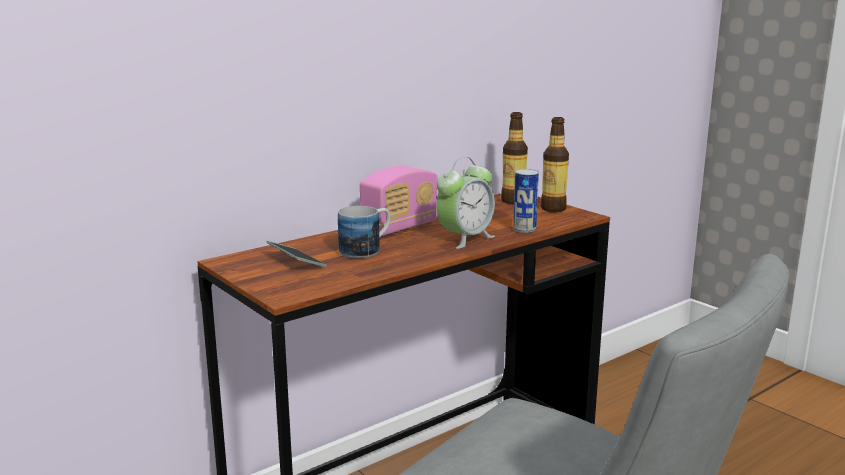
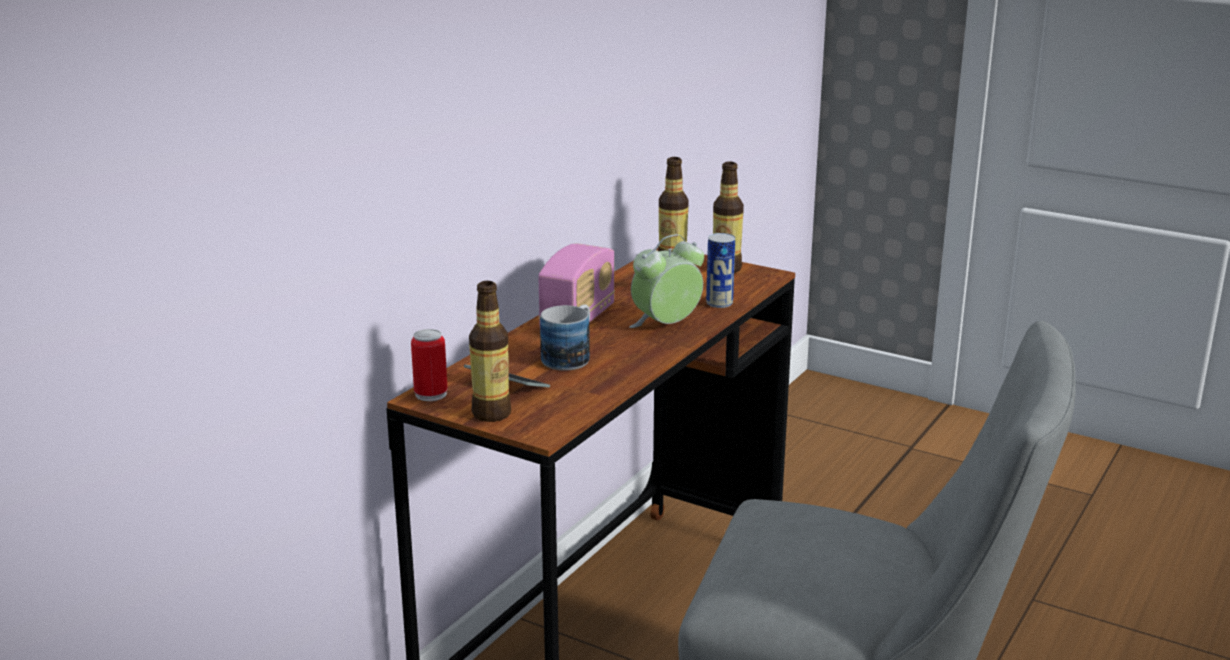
camera: 20 degrees left, 5 degrees up
(233, 260) = (431, 394): none -> can
(261, 278) = (491, 414): none -> bottle
(465, 239) = (666, 325): alarm clock -> alarm clock turned 150 degrees counterclockwise

